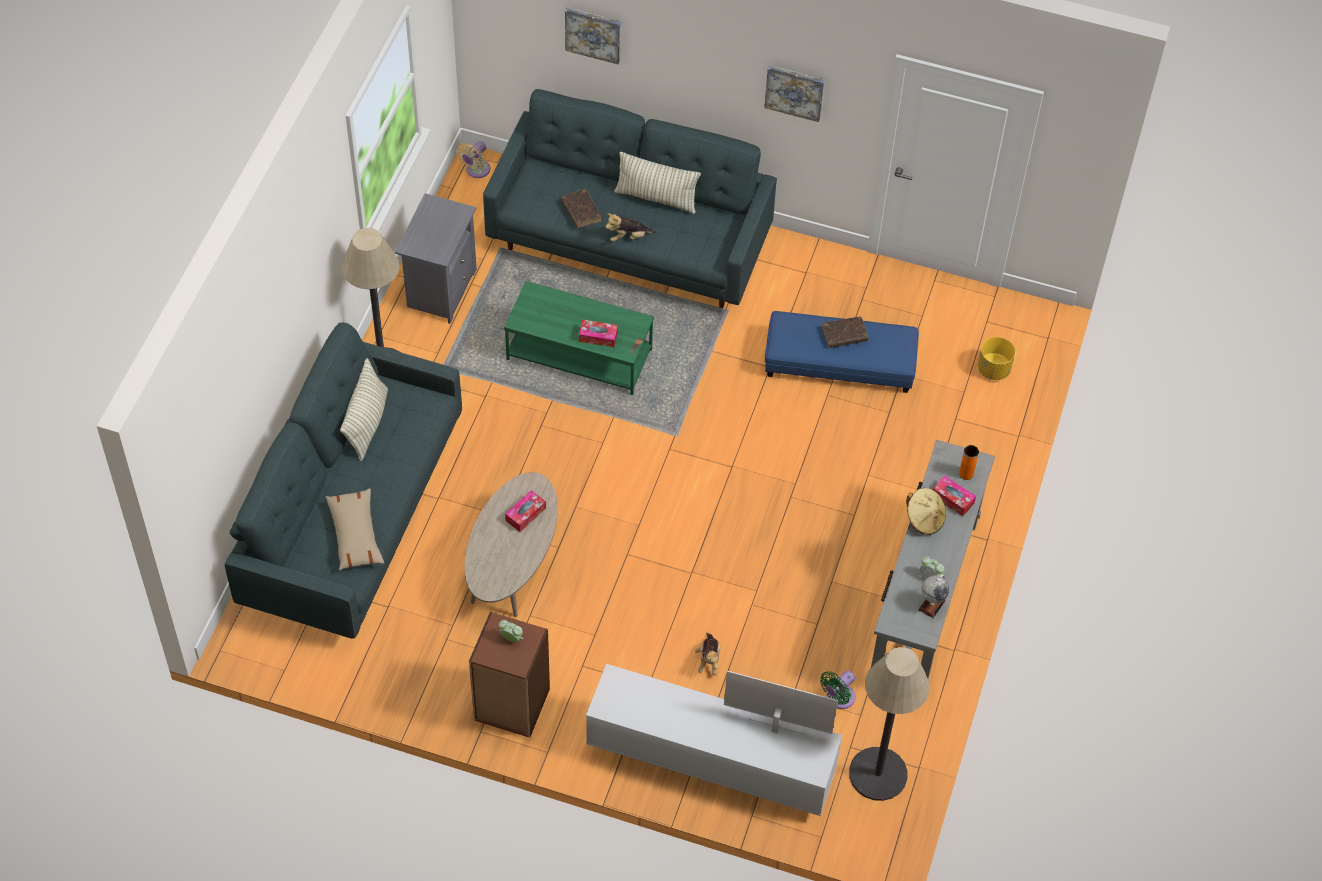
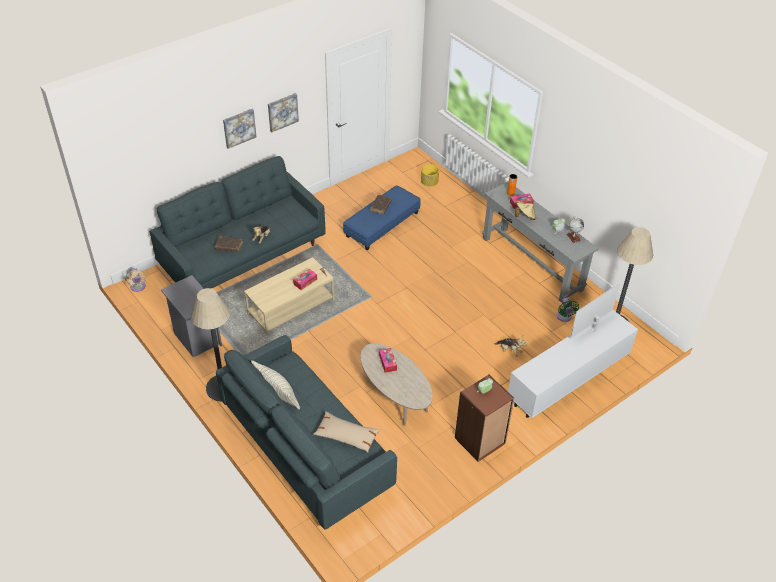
camera: 55 degrees left, 10 degrees down
(580, 354) = (291, 306): green coffee table -> beige coffee table
(593, 34) = (173, 151): picture -> picture (239, 127)
(656, 198) = (249, 218): pillow -> none

